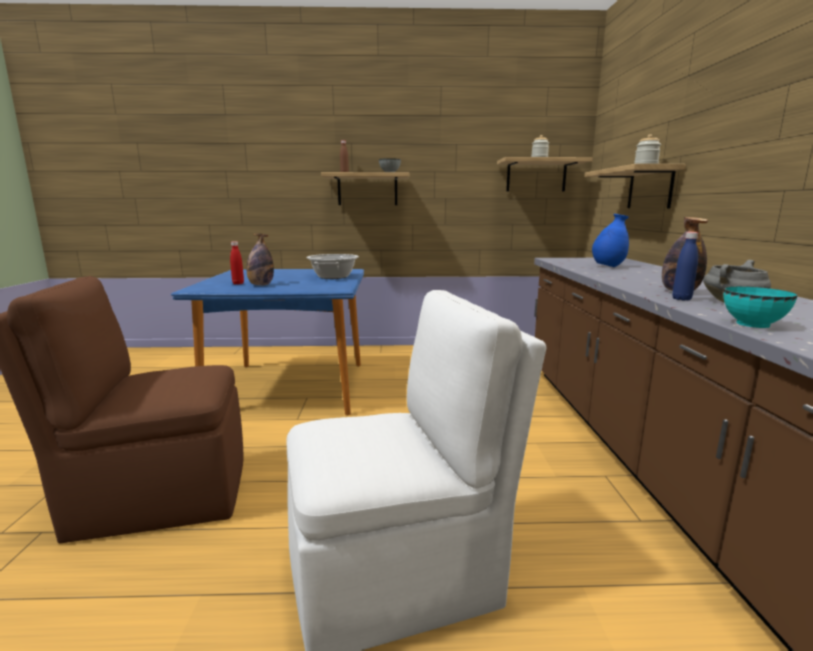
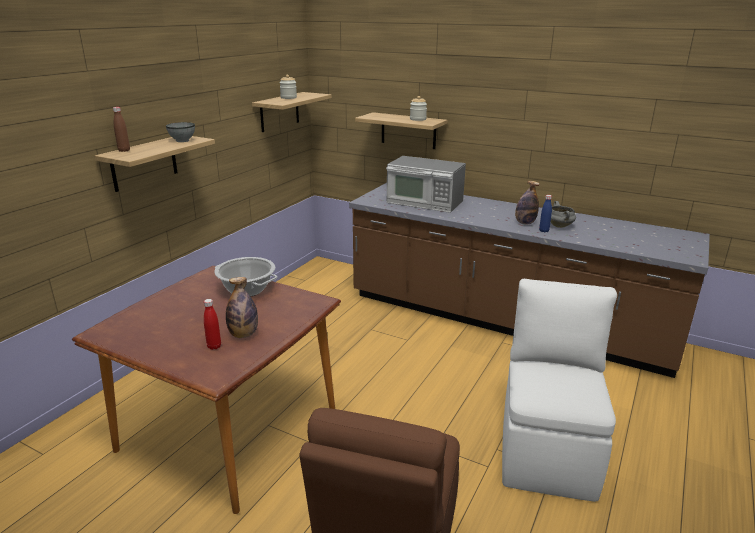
camera: 60 degrees left, 10 degrees up
(289, 387) = (228, 430): blue dining table -> brown dining table
(608, 266) = (424, 202): blue vase -> microwave
(752, 324) = (602, 242): turquoise bowl -> none

